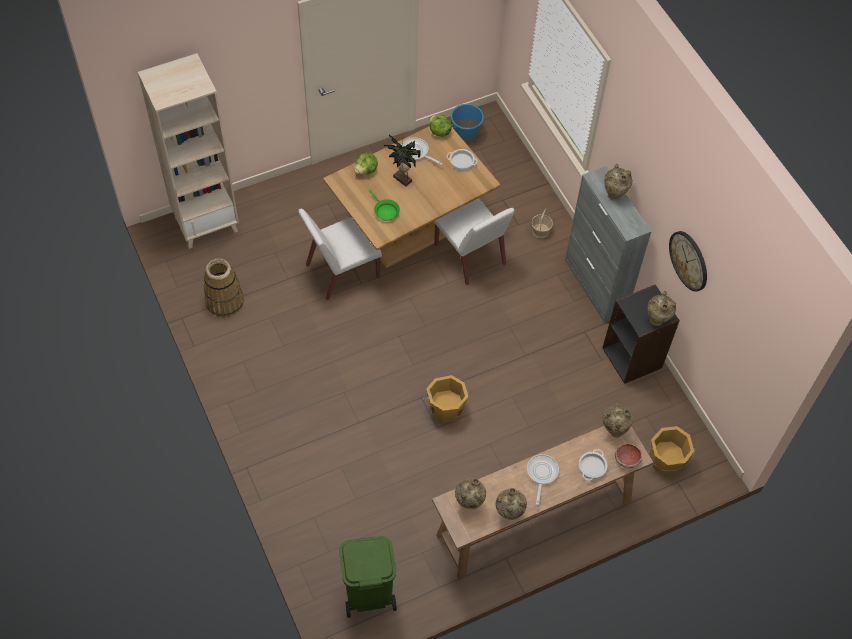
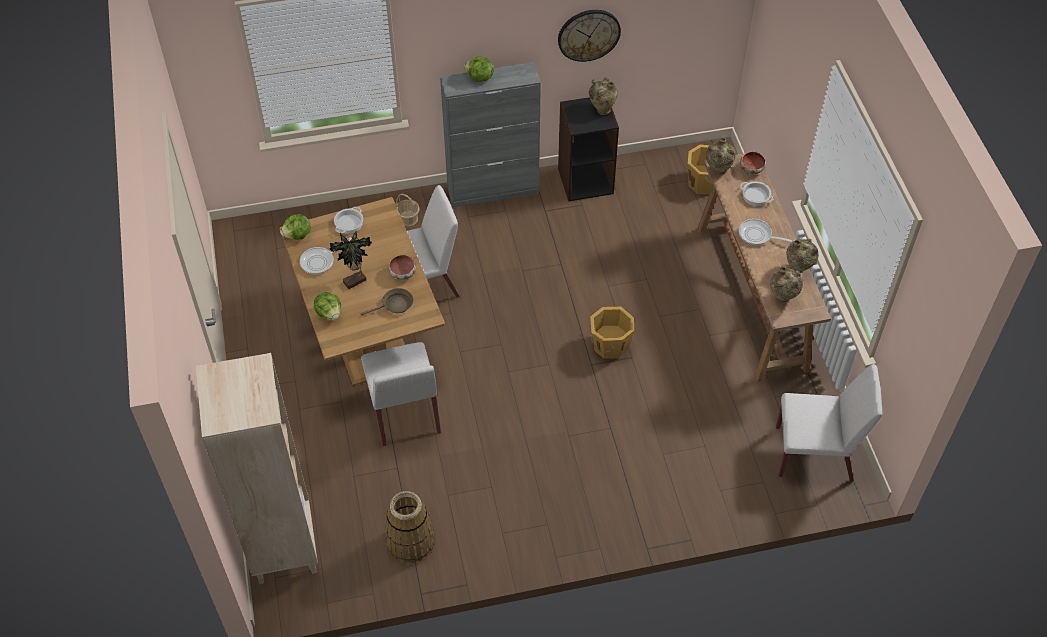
camera: 75 degrees left, 5 degrees down
(368, 593) = (815, 453): green trash can -> white chair
(385, 211) = (395, 305): green frying pan -> brown frying pan
(419, 209) = (403, 273): none -> bowl
(465, 136) = (251, 258): blue bucket -> none
(614, 194) = (479, 78): beige vase -> lettuce

